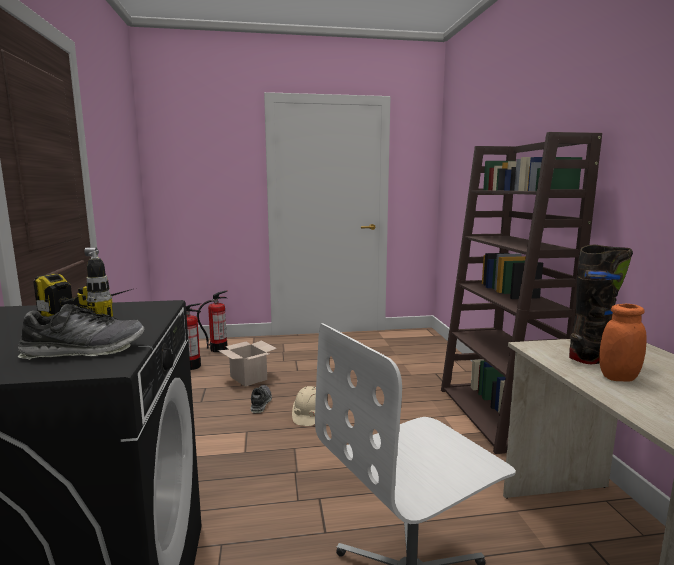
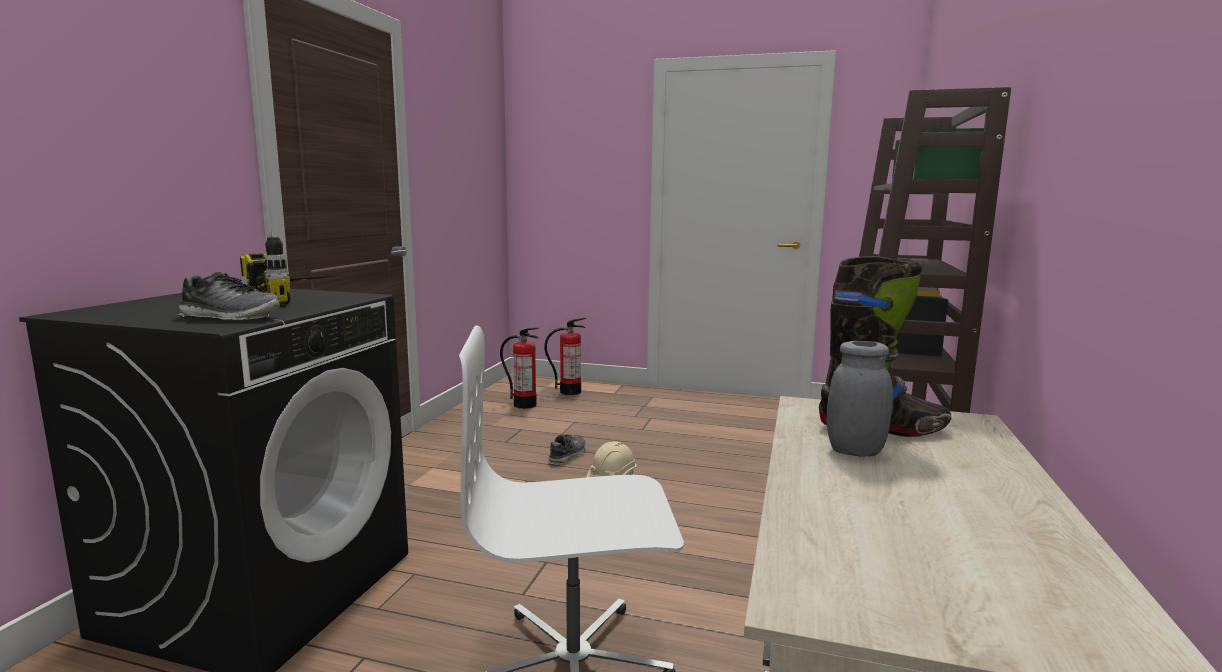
camera: 25 degrees right, 0 degrees up
(249, 378) = (578, 428): cardboard box -> none
(618, 377) = (855, 451): orange jar -> grey jar

